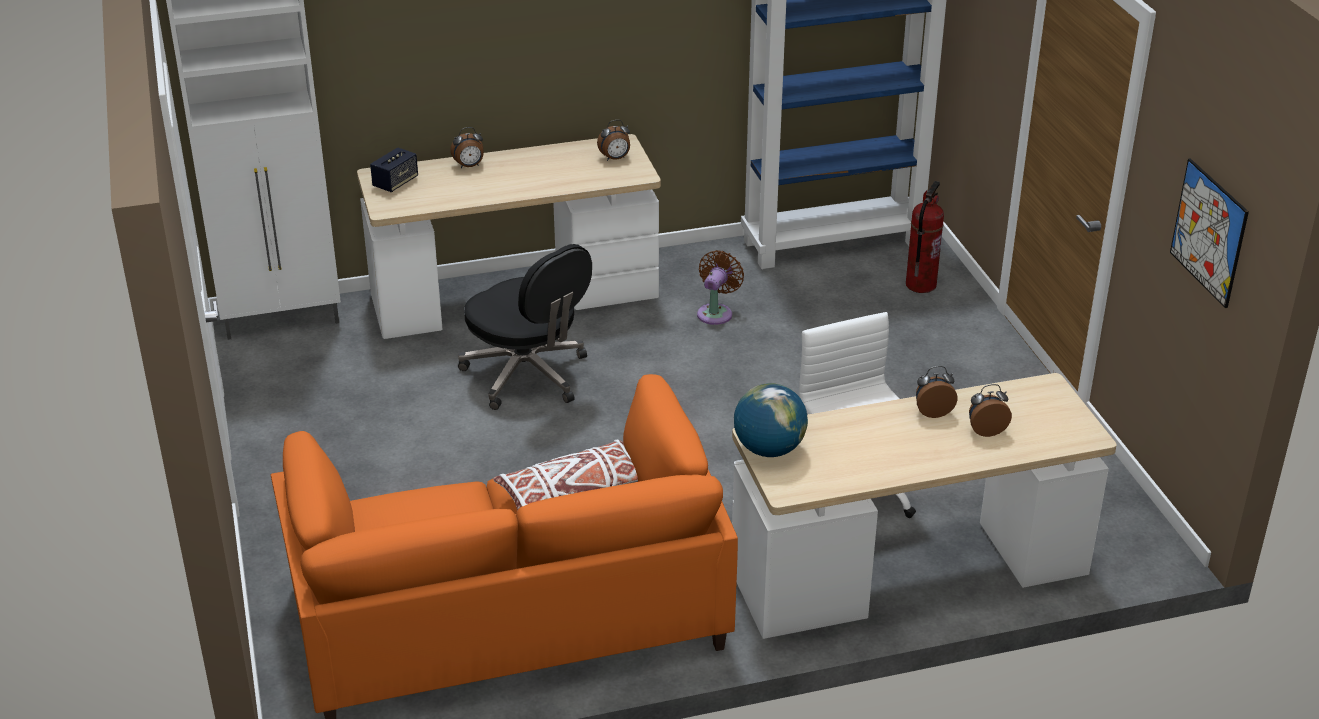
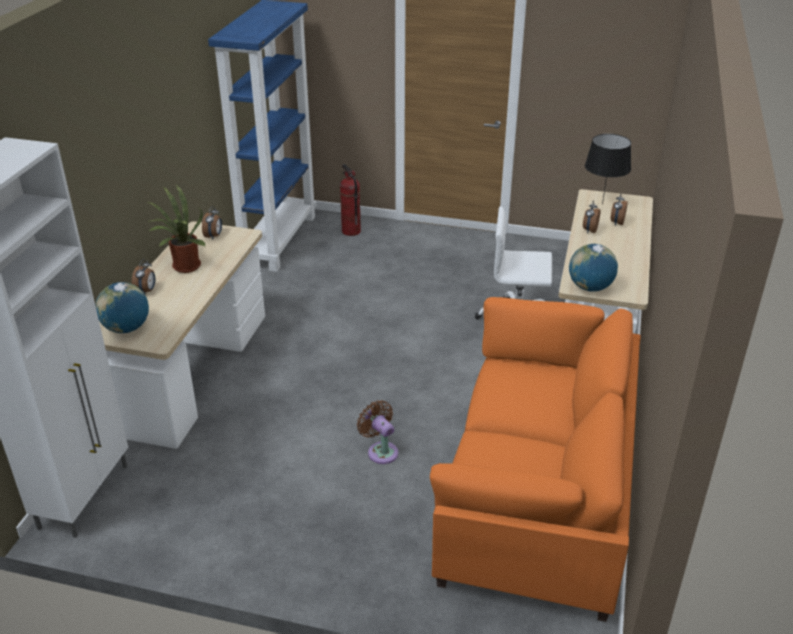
camera: 60 degrees left, 0 degrees up
(395, 183) = (126, 328): speaker -> globe
(528, 375) = (291, 396): black office chair -> none
(534, 167) = (183, 267): none -> potted plant
(573, 491) = (521, 390): white pillow -> none
(716, 312) = (302, 302): brown fan -> brown fan (381, 451)
(1032, 404) = (602, 204): none -> black table lamp
(1208, 232) = (612, 79): picture -> none

